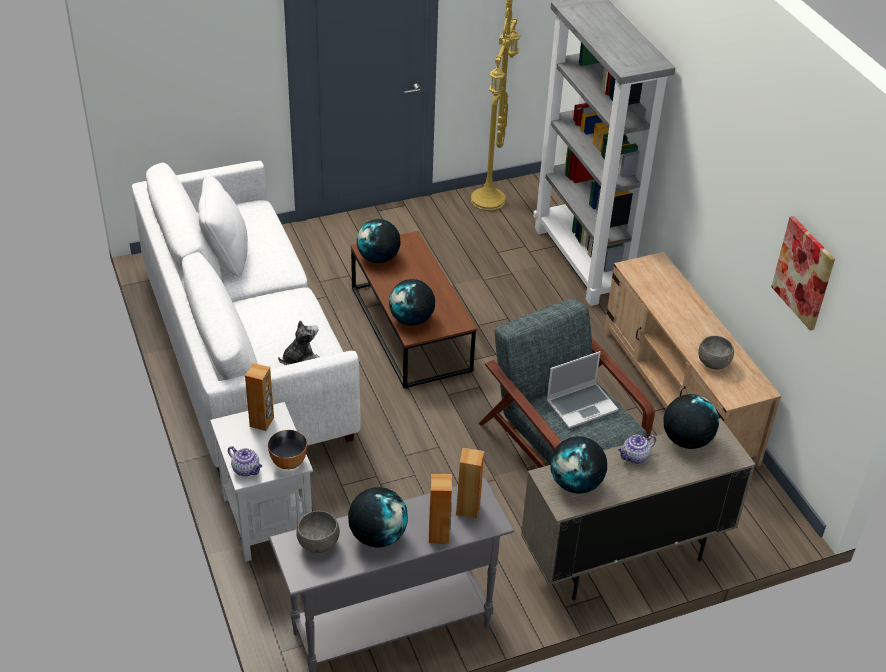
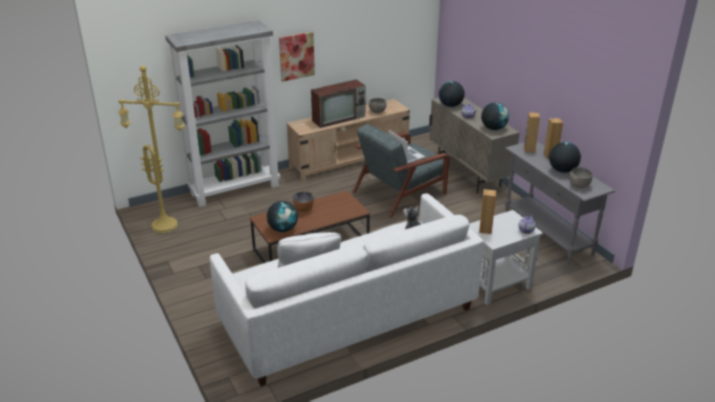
camera: 95 degrees left, 10 degrees down
(288, 462) = (512, 217): bowl -> bowl (303, 209)
(412, 319) = (345, 212): globe -> none
(682, 312) = (339, 118): none -> television
(804, 273) = (386, 34): picture -> picture (296, 56)

